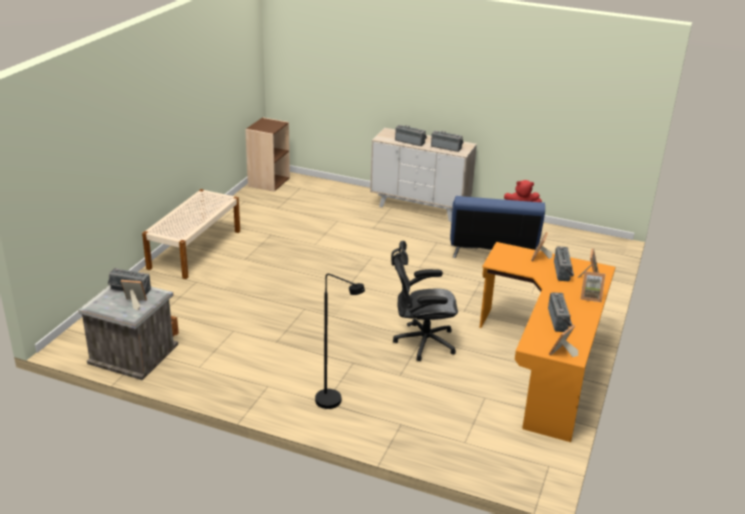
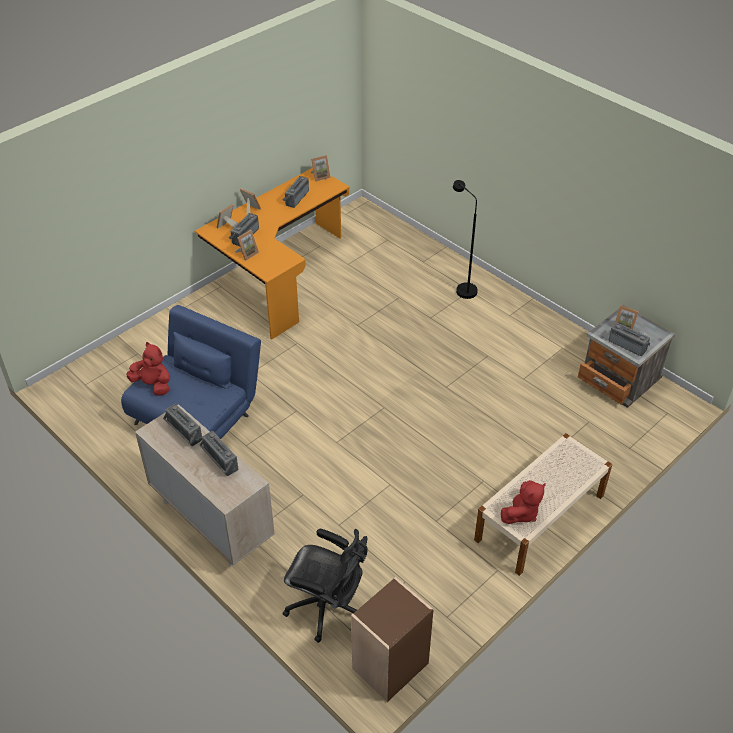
camera: 155 degrees left, 15 degrees up
(207, 199) = (521, 513): none -> red plush toy
(421, 342) = (360, 321): office chair -> office chair (327, 607)

